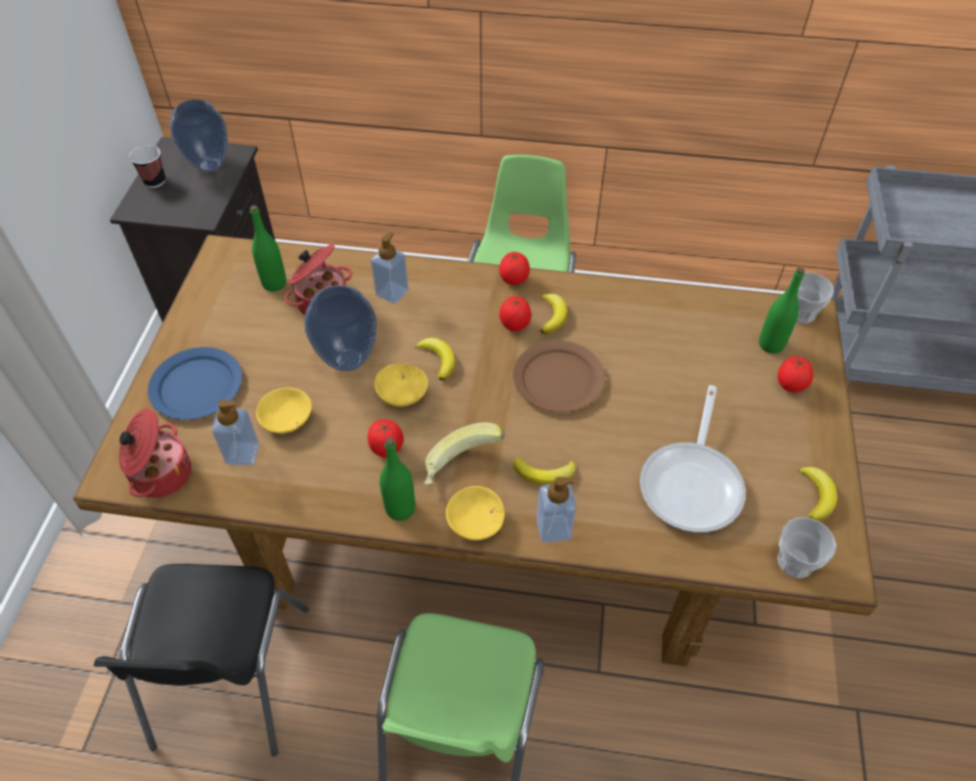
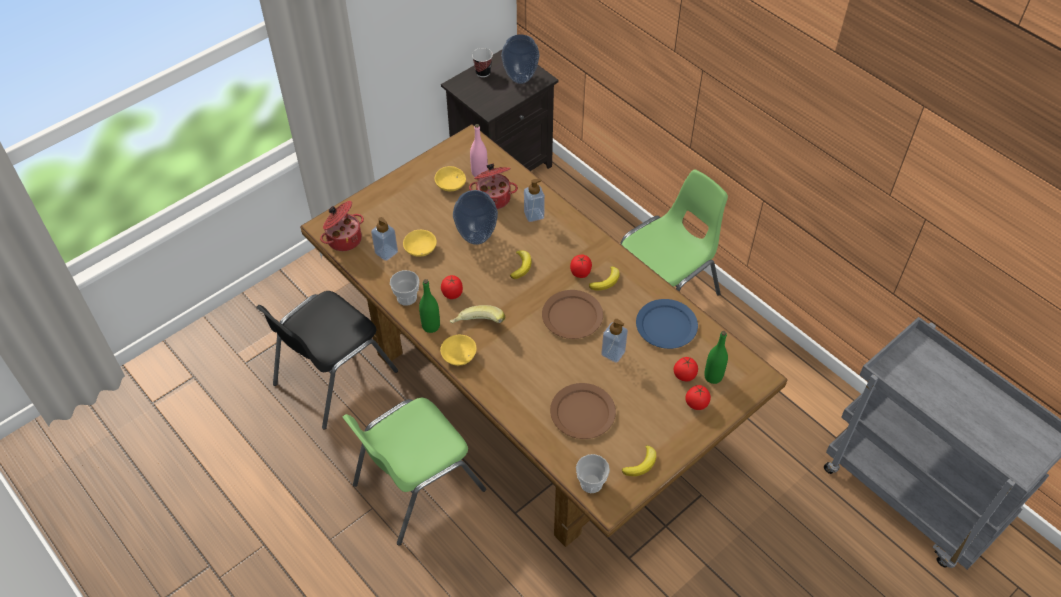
camera: 40 degrees right, 0 degrees up
(197, 386) = (395, 206): blue plate -> blue plate (666, 326)
(274, 283) = (479, 173): green bottle -> pink bottle
(400, 394) = (485, 272): yellow bowl -> yellow bowl (449, 185)
(513, 280) = (606, 248): tomato -> tomato (684, 376)
(545, 473) = (514, 357): banana -> none
(553, 528) = (491, 384): soap dispenser -> soap dispenser (613, 353)
(693, 483) = (583, 413): frying pan -> brown plate
(801, 313) = (754, 372): cup -> cup (406, 297)

